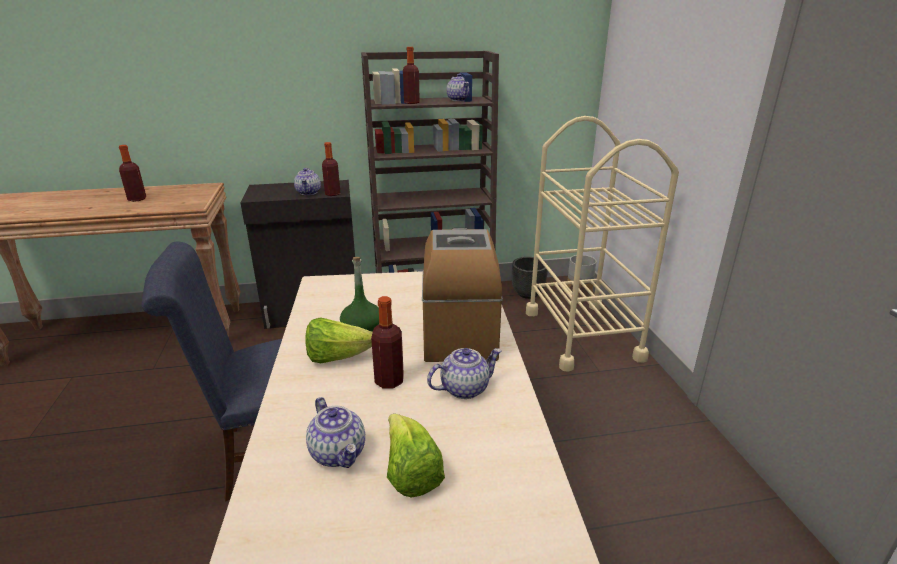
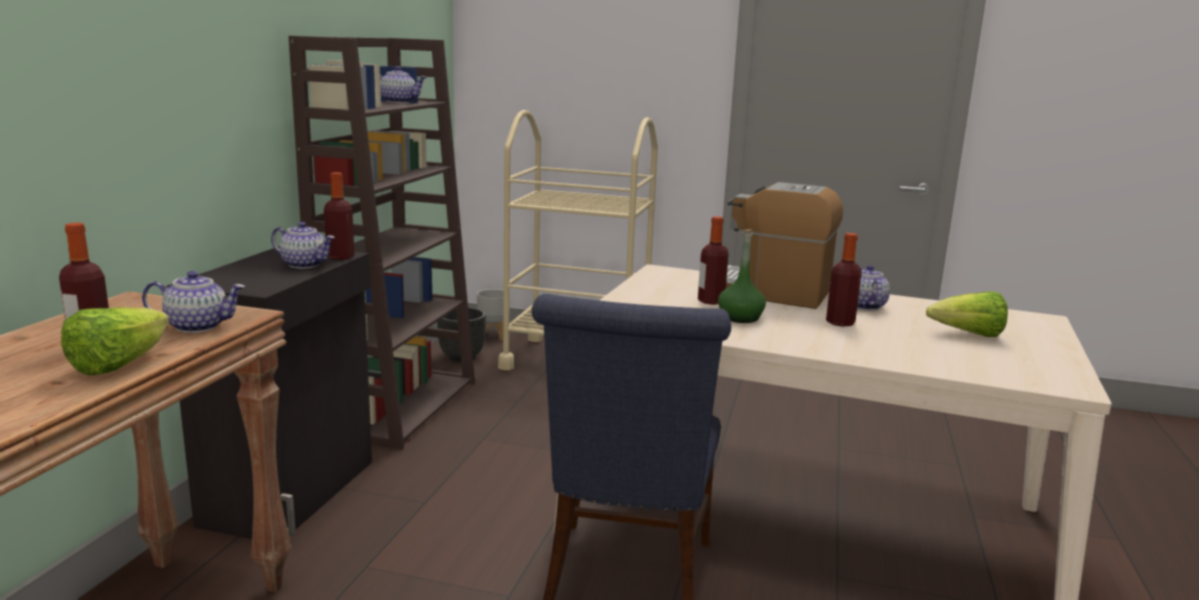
camera: 65 degrees left, 10 degrees down
(338, 357) = (786, 331): lettuce -> lettuce (118, 365)
(339, 453) = (938, 349): teapot -> teapot (198, 326)
(411, 103) = (376, 107): bottle -> bottle (711, 301)

